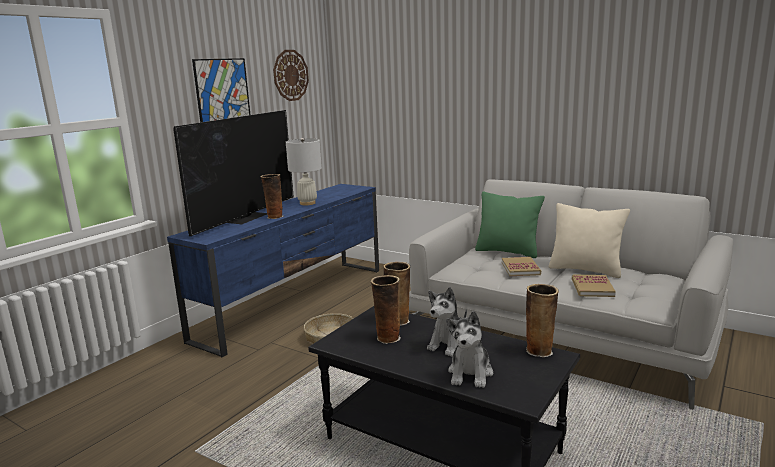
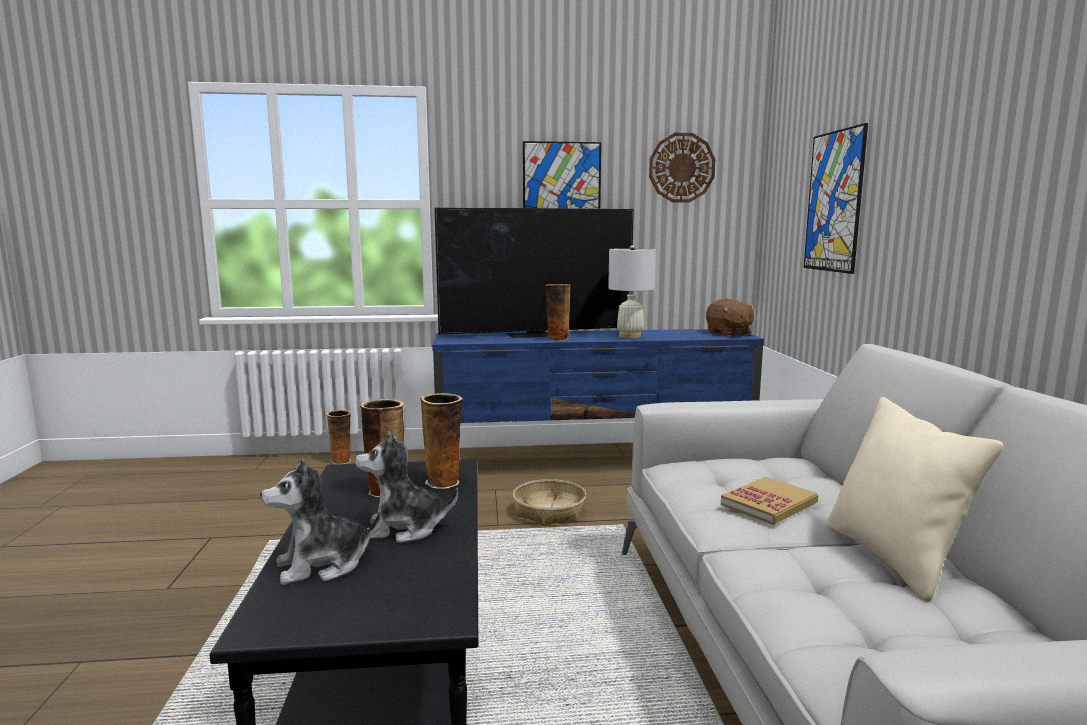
camera: 50 degrees right, 5 degrees down
(350, 188) = (728, 334): none -> brown plush toy
(414, 99) = (834, 201): none -> picture
(508, 251) = (821, 478): green pillow -> none
(540, 350) = (448, 596): vase -> vase (342, 461)
(592, 288) = (807, 583): book -> none

